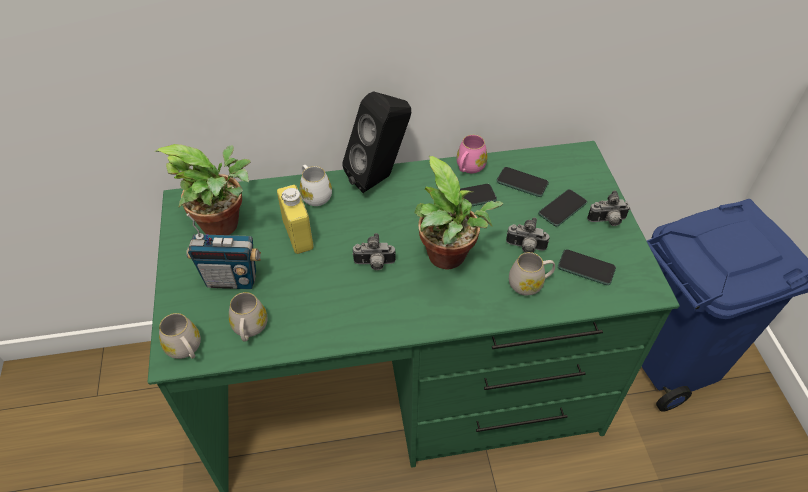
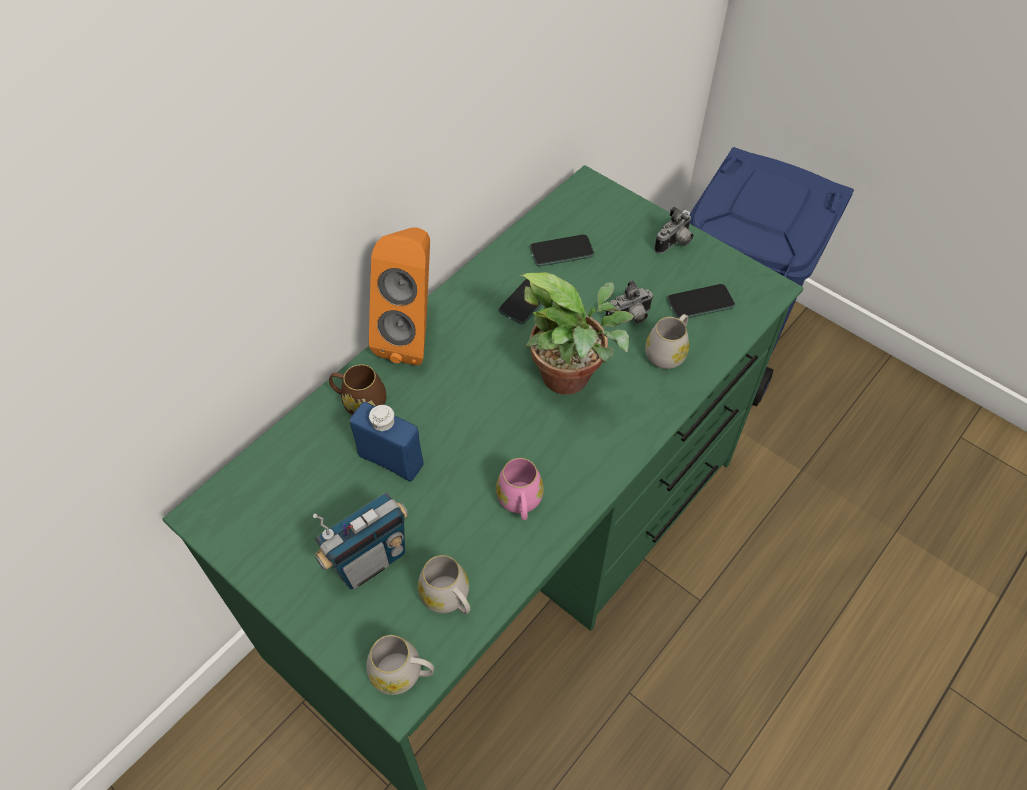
camera: 40 degrees left, 5 degrees up
(225, 225) = (292, 505): potted plant -> none
(298, 235) = (391, 460): yellow bottle -> blue bottle
(314, 195) = (360, 402): white mug -> brown mug
(374, 264) = (505, 435): camera -> none
(380, 177) = (412, 336): black speaker -> orange speaker
(469, 168) = (494, 267): pink mug -> pink mug (520, 502)
(562, 208) = (624, 255): phone -> none

